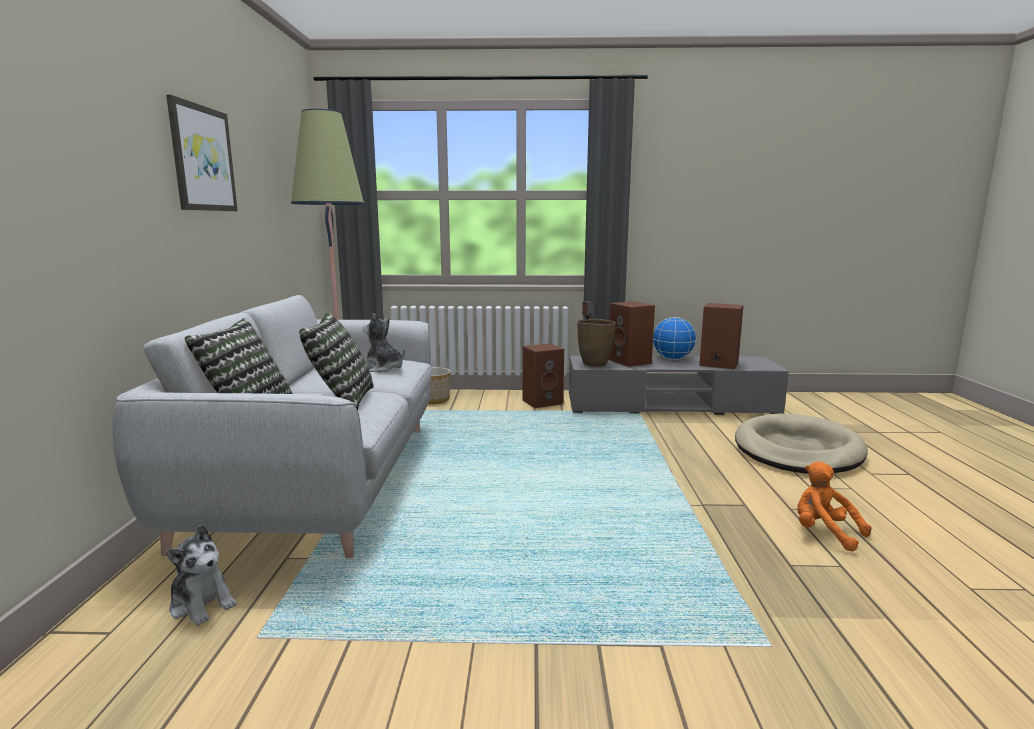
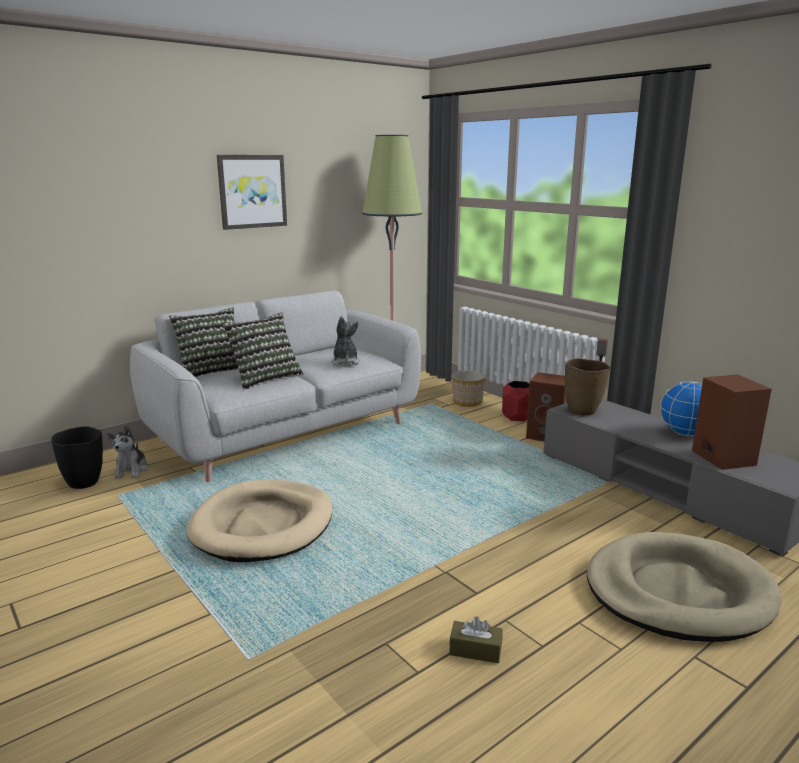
camera: 50 degrees right, 5 degrees up
(152, 659) = (84, 483): none -> black vase
(494, 397) = (517, 416): none -> red planter
(511, 556) = (263, 525): none -> beige dog bed
(631, 361) = (628, 421): brown speaker -> none
(824, 533) = (475, 650): orange plush toy -> brown tissue box

